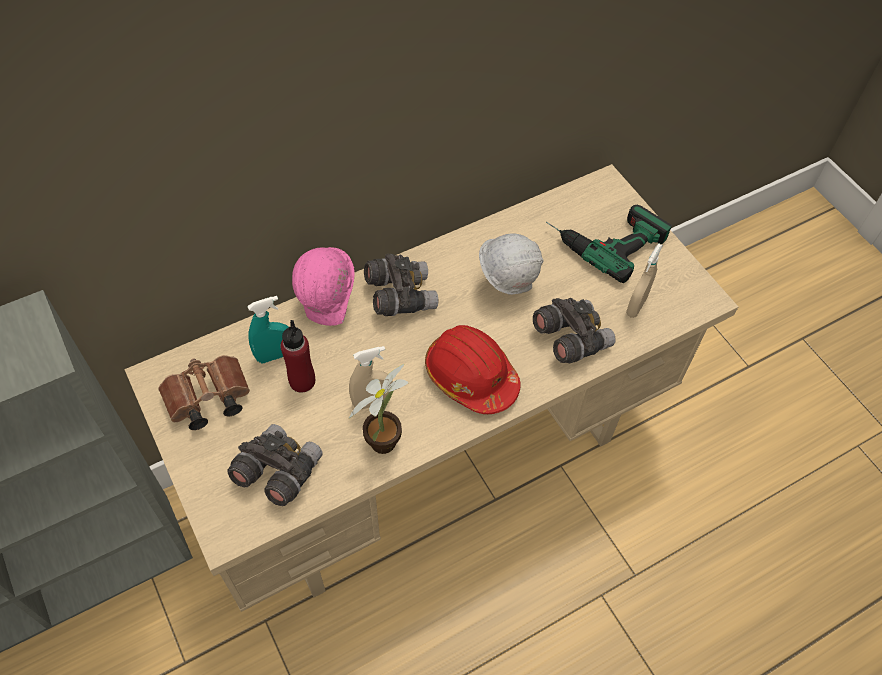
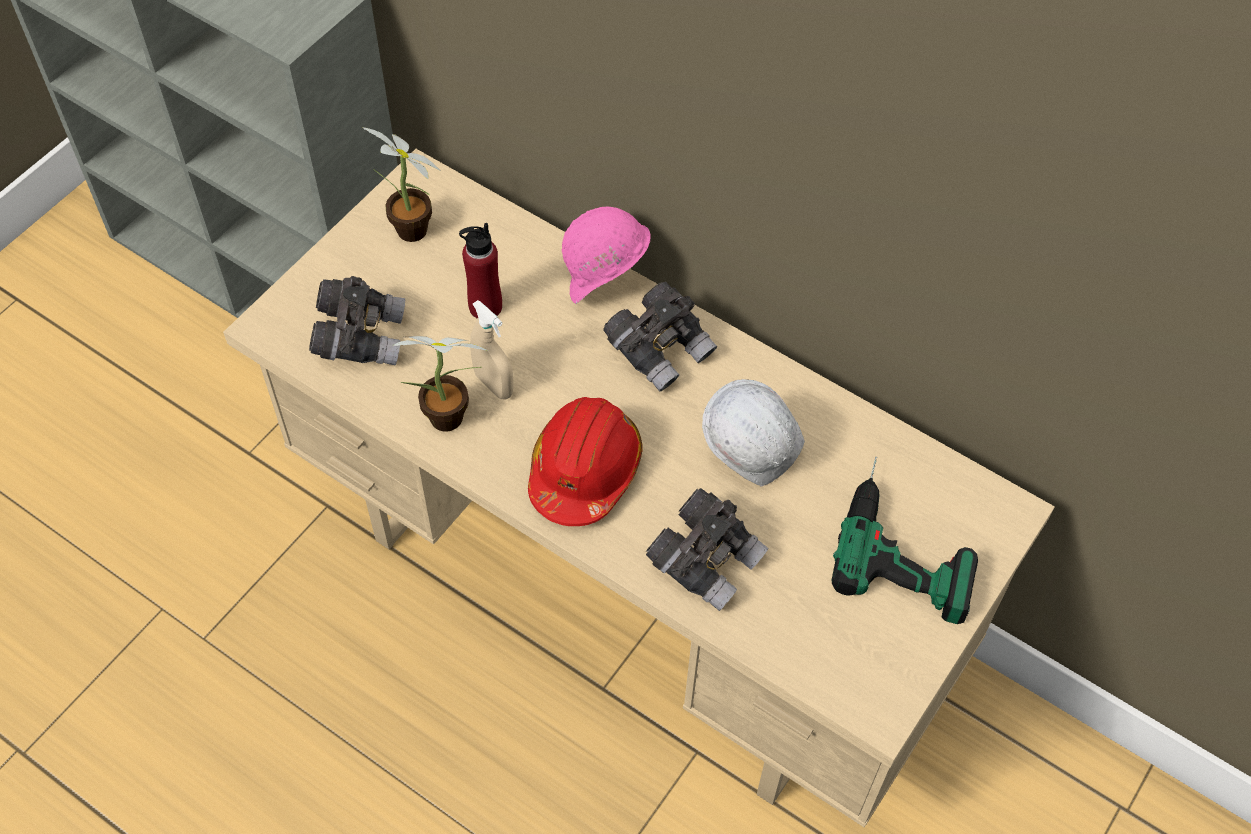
camera: 65 degrees right, 0 degrees up
(206, 401) = (414, 234): brown binoculars -> potted plant
(275, 355) = (505, 266): turquoise spray bottle -> none
(636, 306) = (809, 622): beige spray bottle -> none

